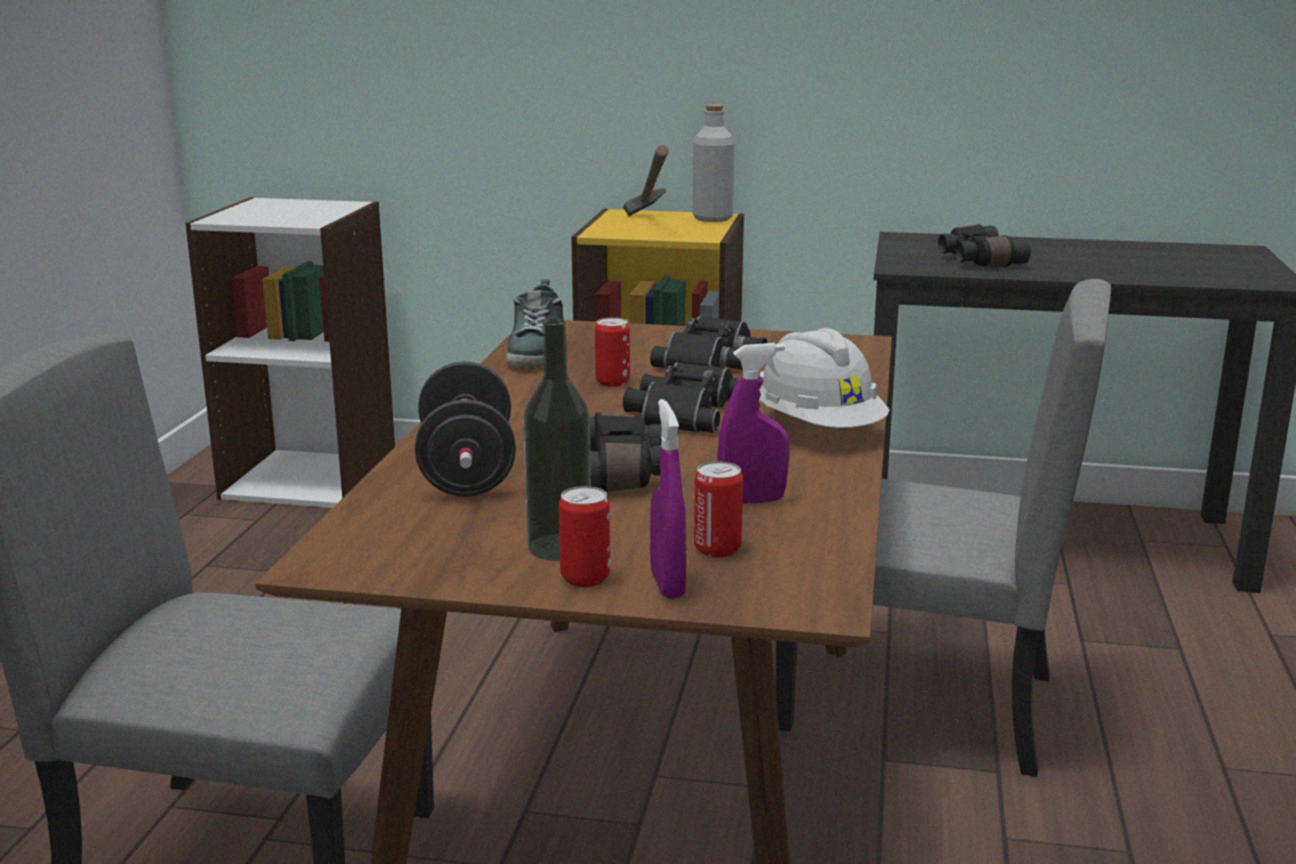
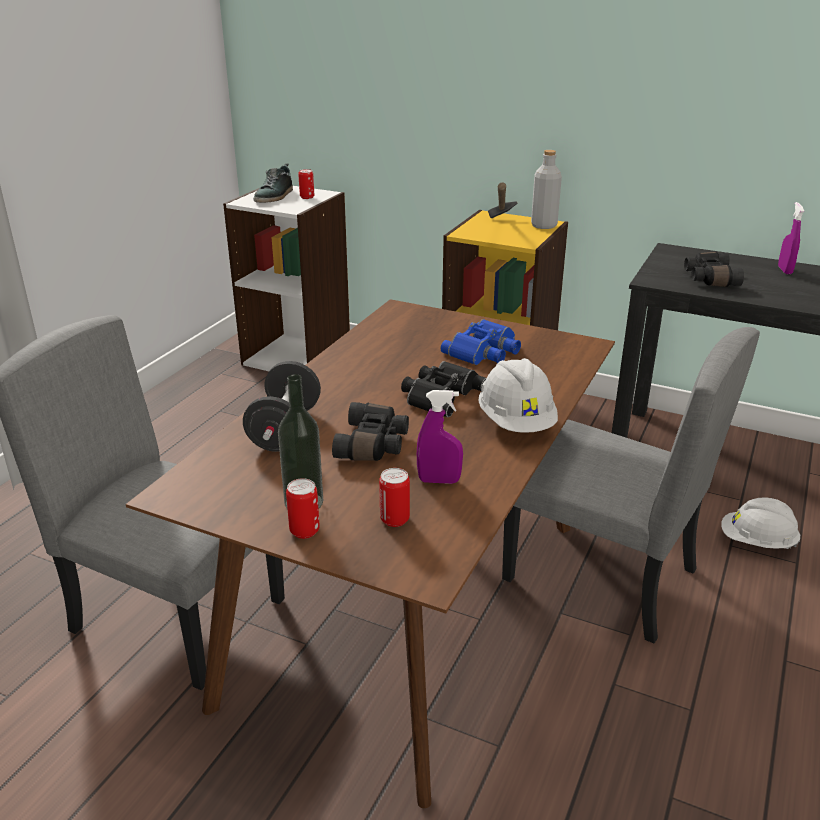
camera: 15 degrees right, 10 degrees up
(538, 351) = (381, 330): shoe -> shoe (274, 196)
(612, 382) = (411, 363): can -> can (307, 197)
(667, 585) = (349, 545): purple spray bottle -> purple spray bottle (784, 270)
(714, 360) = (484, 351): black binoculars -> blue binoculars
(1115, 631) = (757, 542): none -> white hard hat

